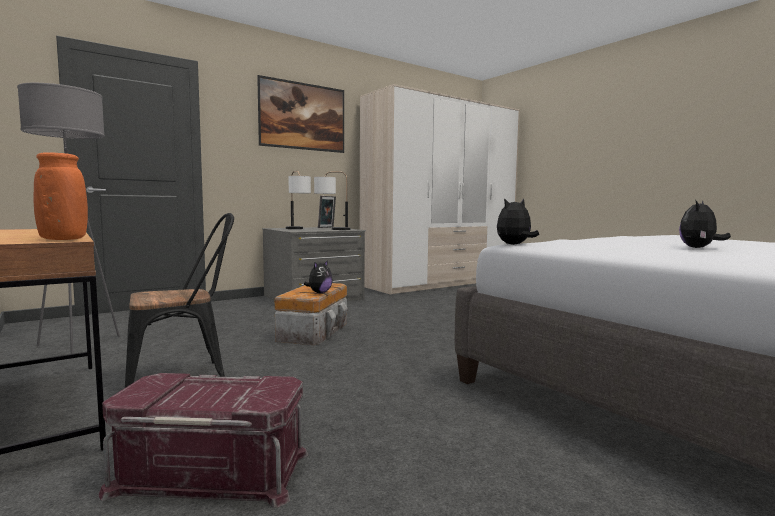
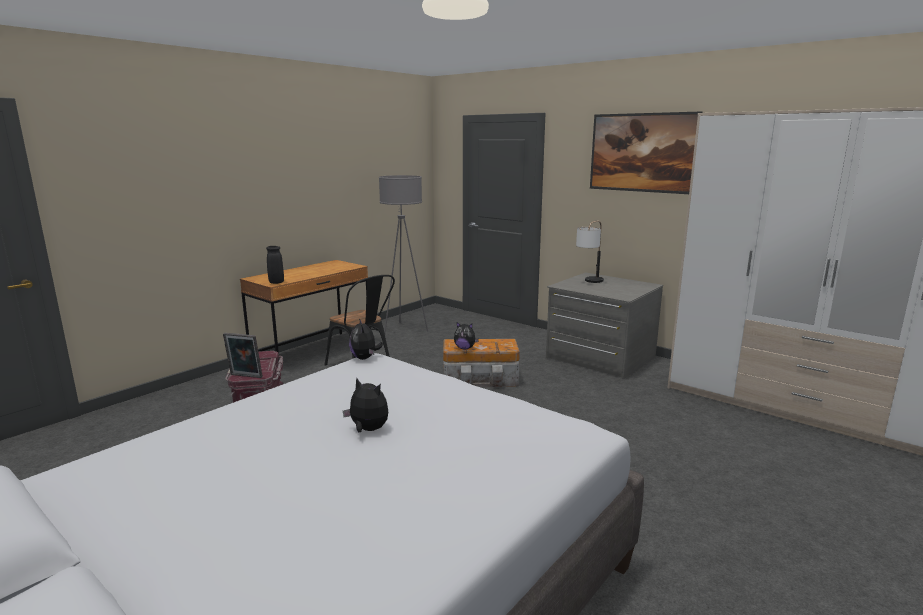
camera: 75 degrees right, 10 degrees up
(63, 239) = (276, 282): orange vase -> black vase
(327, 227) = (640, 285): picture frame -> picture frame (245, 376)
(331, 229) = (609, 291): table lamp -> none
(514, 244) = (365, 358): plush toy -> plush toy turned 150 degrees counterclockwise

